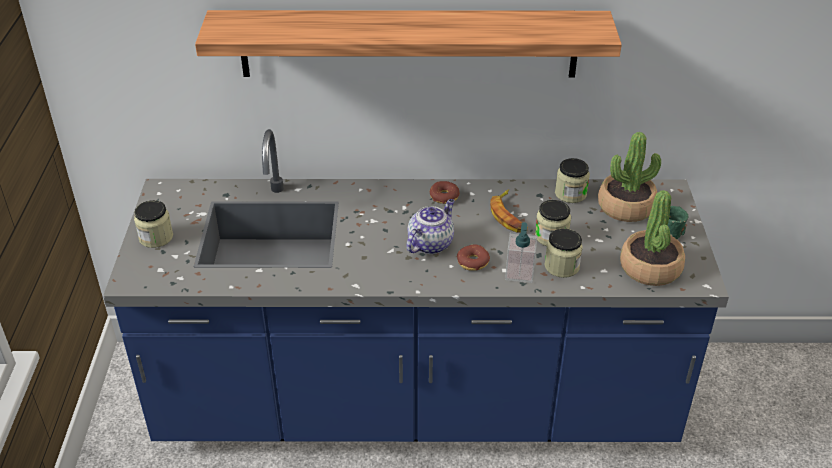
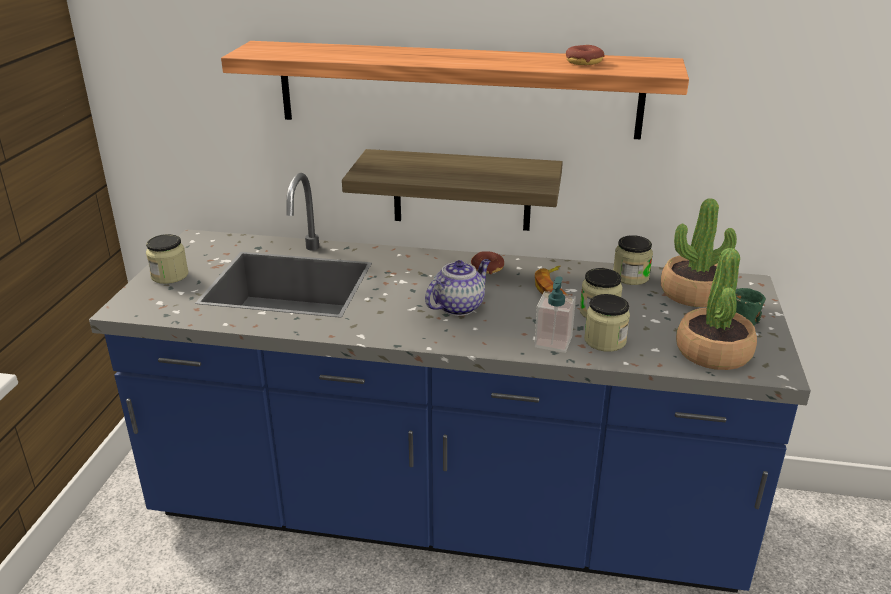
camera: 10 degrees right, 10 degrees down
(414, 127) = (461, 190): none -> shelf
(473, 262) = (501, 327): donut -> donut (584, 62)

